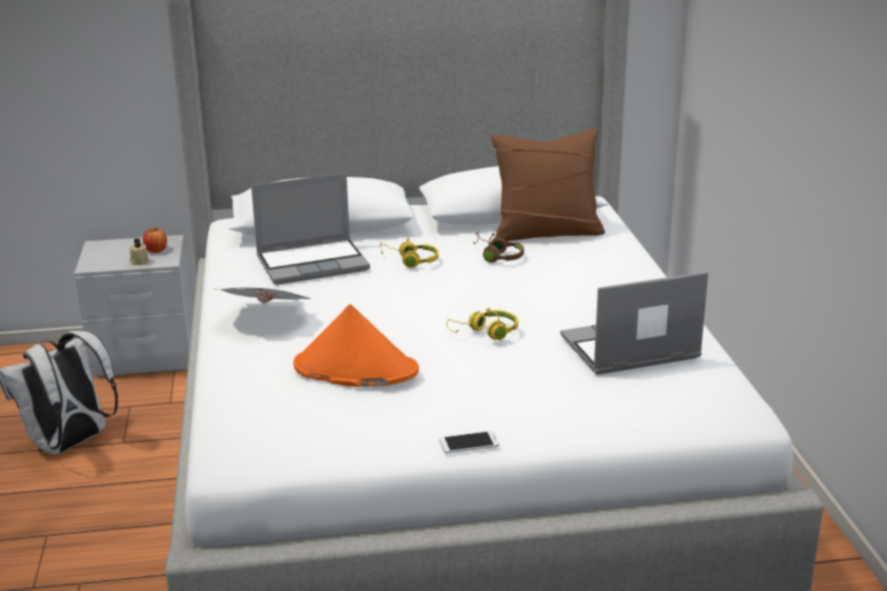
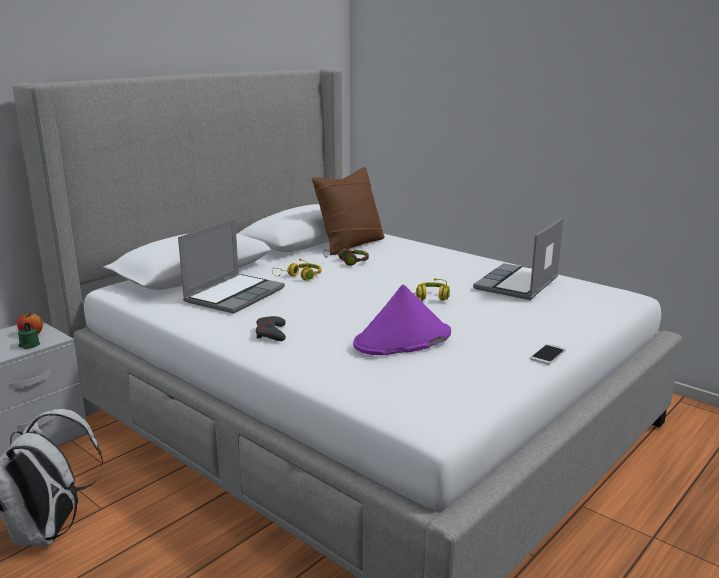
camera: 40 degrees left, 5 degrees down
(139, 262) = (29, 345): beige candle -> green candle
(268, 318) = (271, 333): newspaper -> grey game controller
(355, 369) = (402, 340): orange hat -> purple hat

